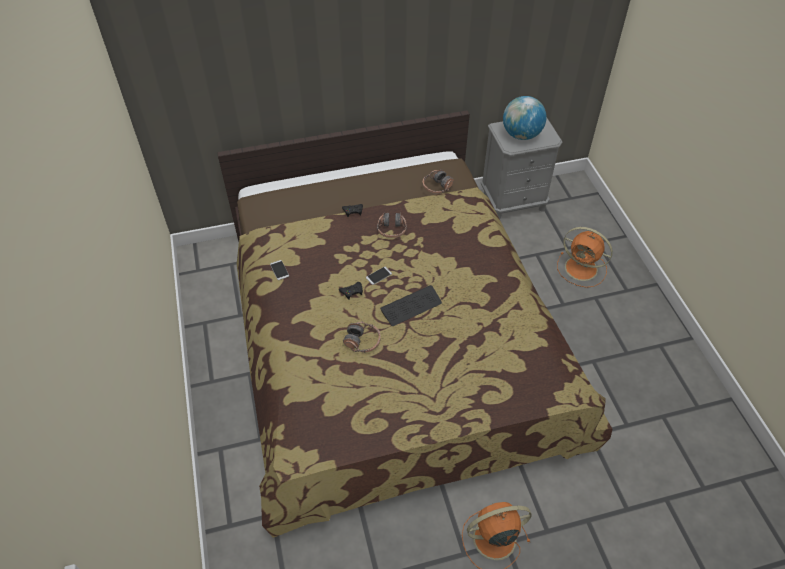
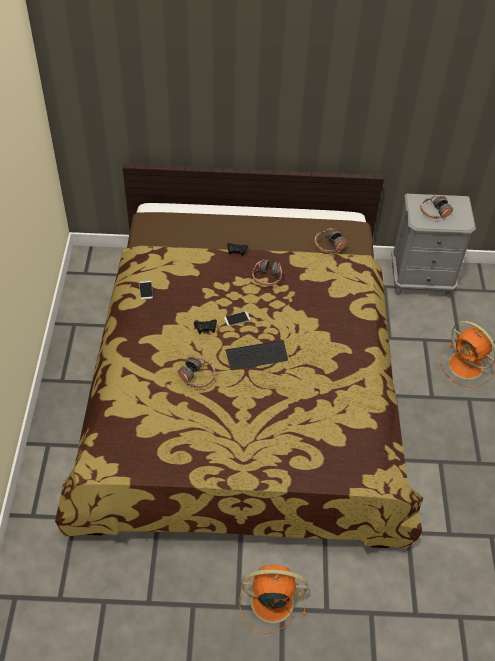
camera: 15 degrees right, 0 degrees up
(521, 135) = (434, 212): globe -> headphones

